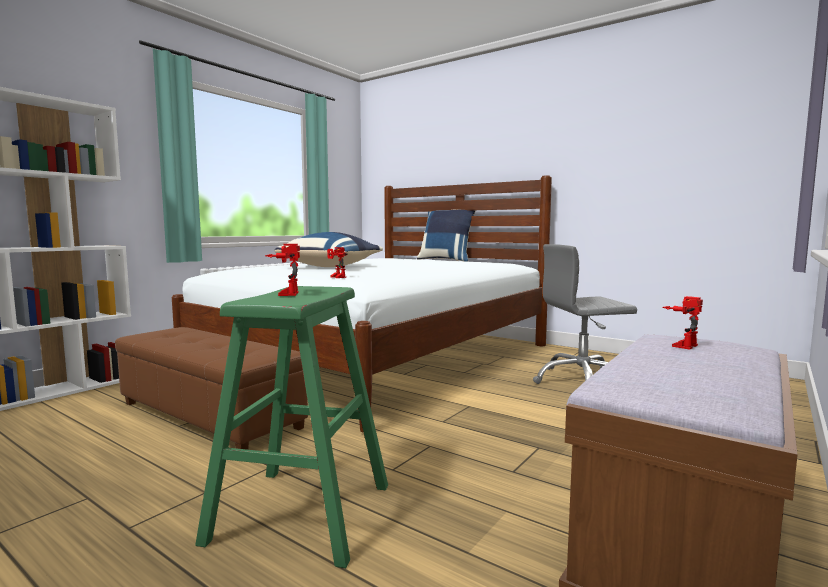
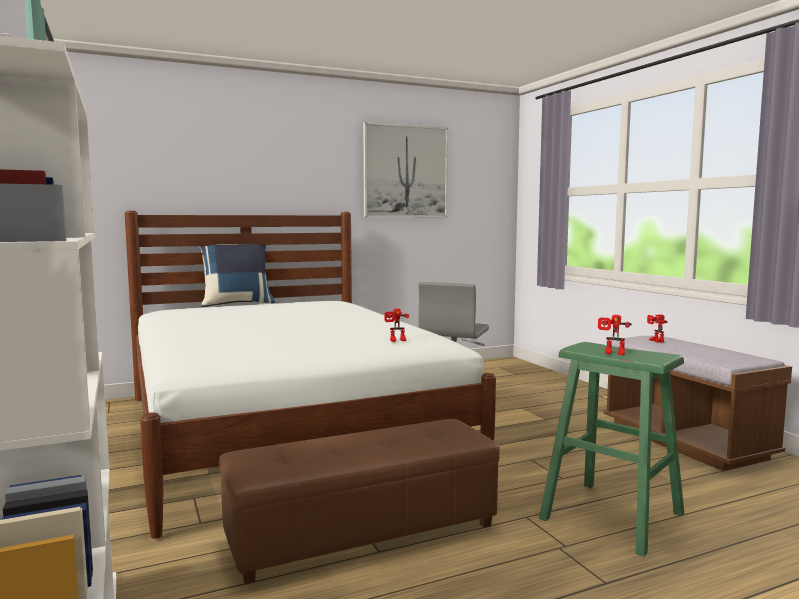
camera: 60 degrees left, 0 degrees up
(332, 266) = (286, 331): blue pillow -> none
(628, 123) = (405, 171): none -> picture

